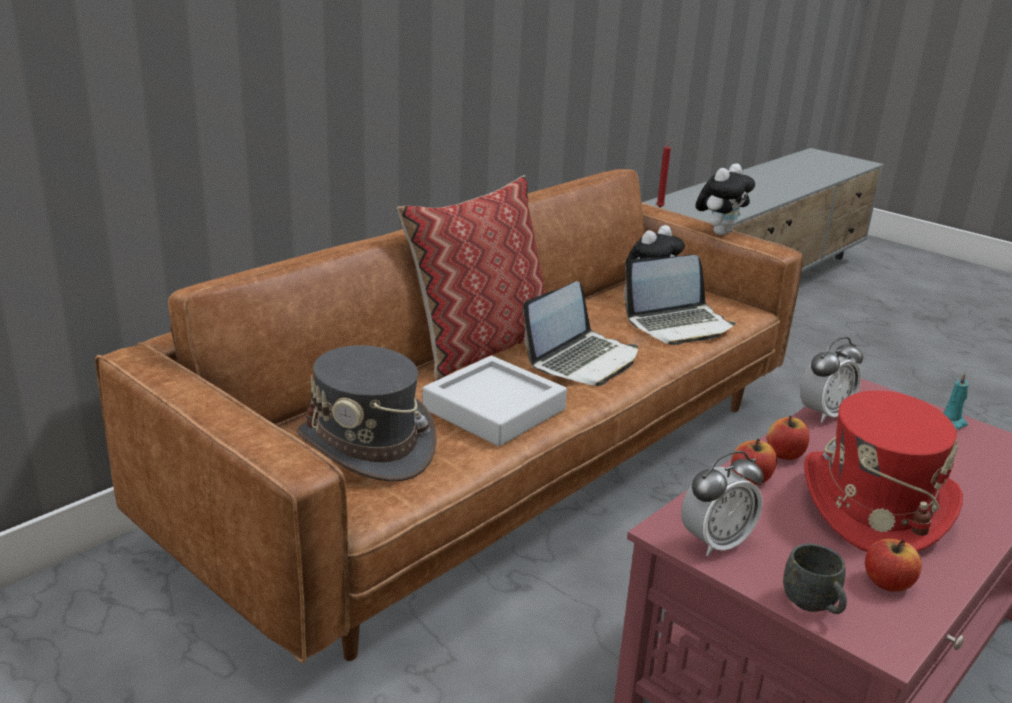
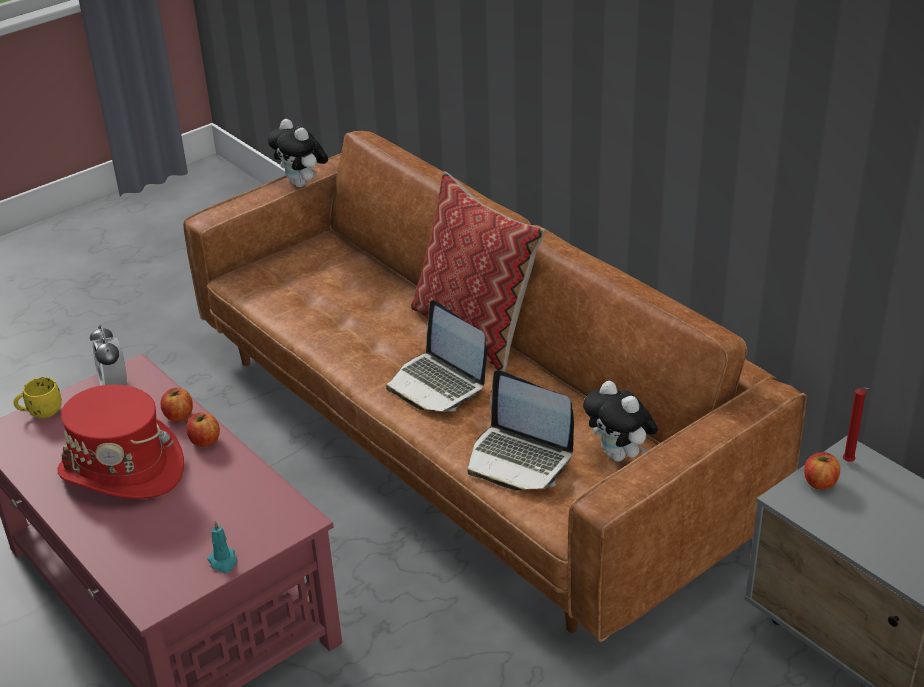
camera: 100 degrees right, 10 degrees up
(367, 446) = (313, 278): grey hat -> none
(494, 409) = (354, 331): grey tray -> none
(679, 325) = (519, 459): laptop -> laptop turned 45 degrees counterclockwise
(719, 232) = (663, 461): plush toy -> plush toy (302, 184)
(814, 605) = (41, 413): grey mug -> yellow mug
(824, 413) = (260, 480): alarm clock -> none
(887, 582) = (44, 450): apple -> apple (820, 483)

